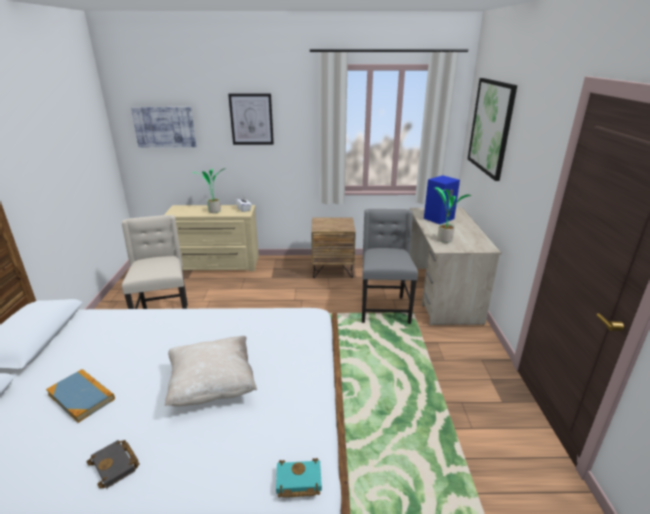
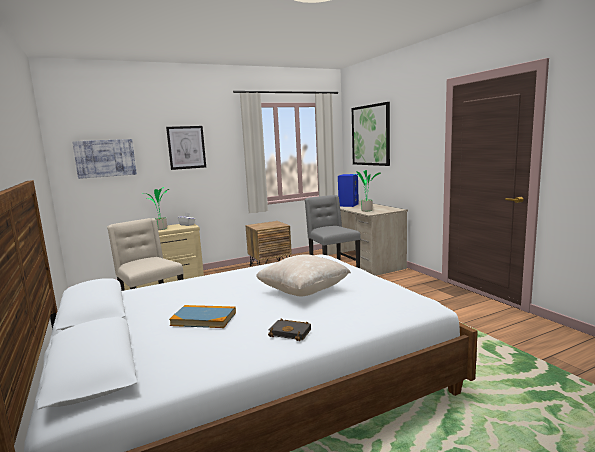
camera: 25 degrees left, 15 degrees down
(297, 482) = (423, 303): turquoise book -> none

